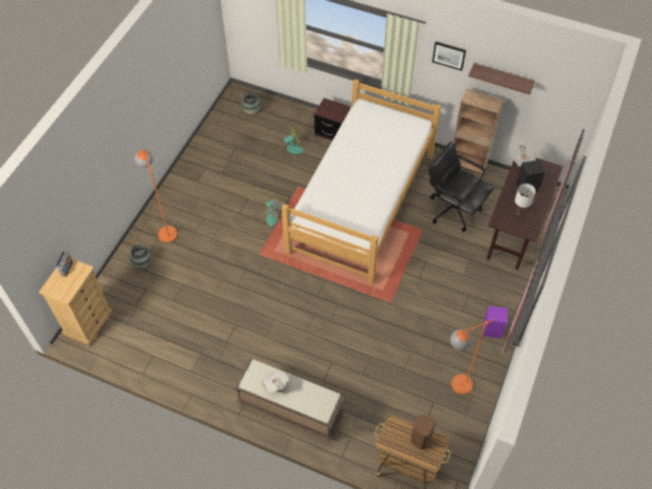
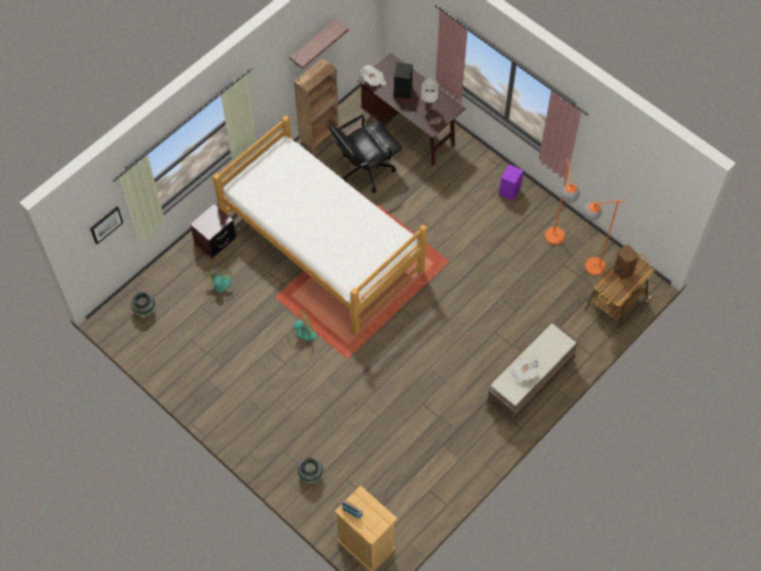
camera: 70 degrees left, 5 degrees up
(165, 229) = (275, 442): orange floor lamp -> orange floor lamp (587, 267)
(449, 55) = (269, 72): picture -> picture (106, 224)

